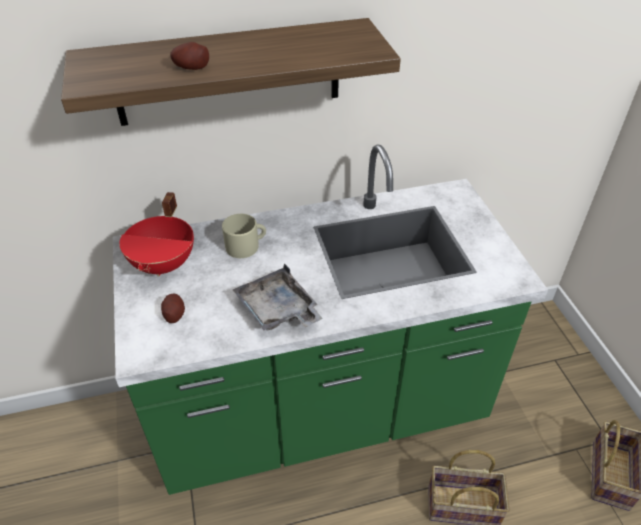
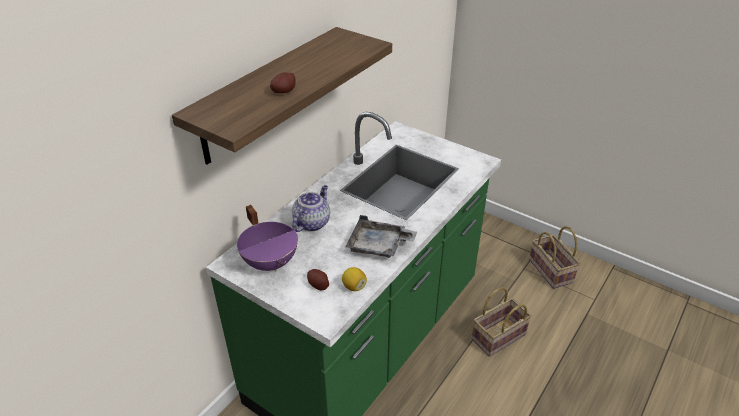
camera: 40 degrees left, 5 degrees down
(165, 264) = (271, 262): red cooking pot -> purple cooking pot
(201, 338) = (354, 286): none -> lemon
(246, 246) = (312, 222): beige mug -> teapot

